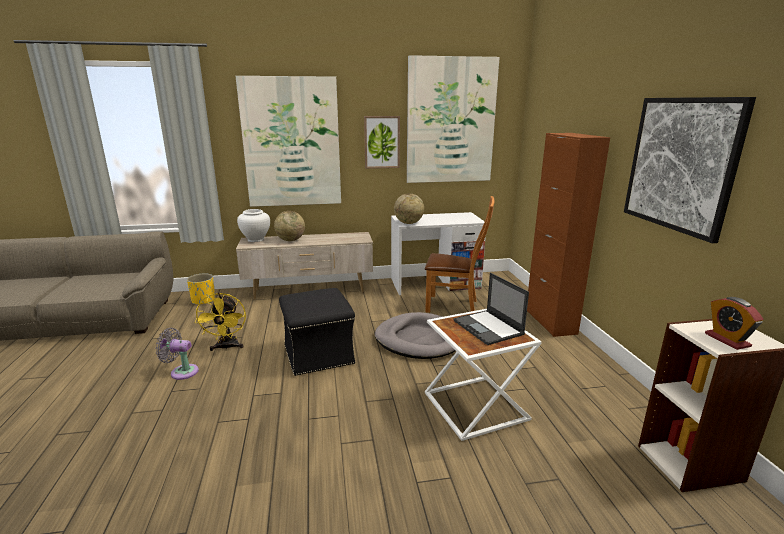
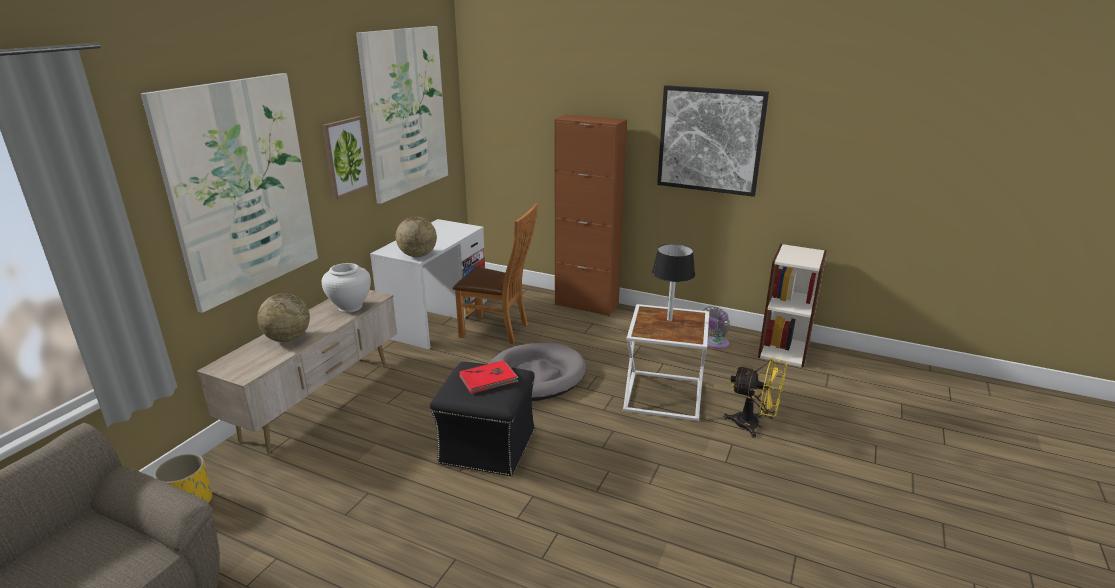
camera: 55 degrees left, 5 degrees up
(182, 372) = (394, 568): grey fan -> grey fan (715, 343)
(227, 347) = (379, 512): yellow fan -> yellow fan (753, 425)
(256, 239) = (233, 361): white vase -> white vase (350, 307)
(319, 300) = (489, 379): none -> red book
(455, 305) = (498, 330): brown chair -> brown chair turned 60 degrees clockwise
(488, 328) = (669, 320): laptop -> black table lamp
(727, 340) = (806, 258): alarm clock -> none

